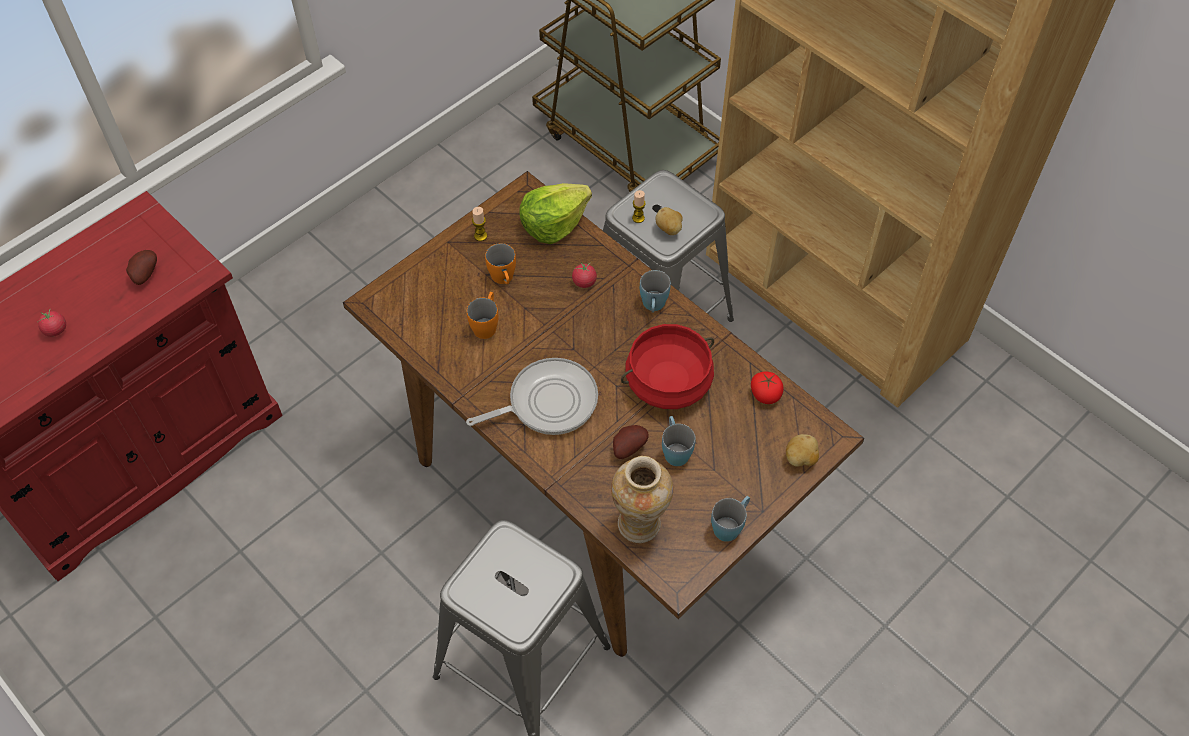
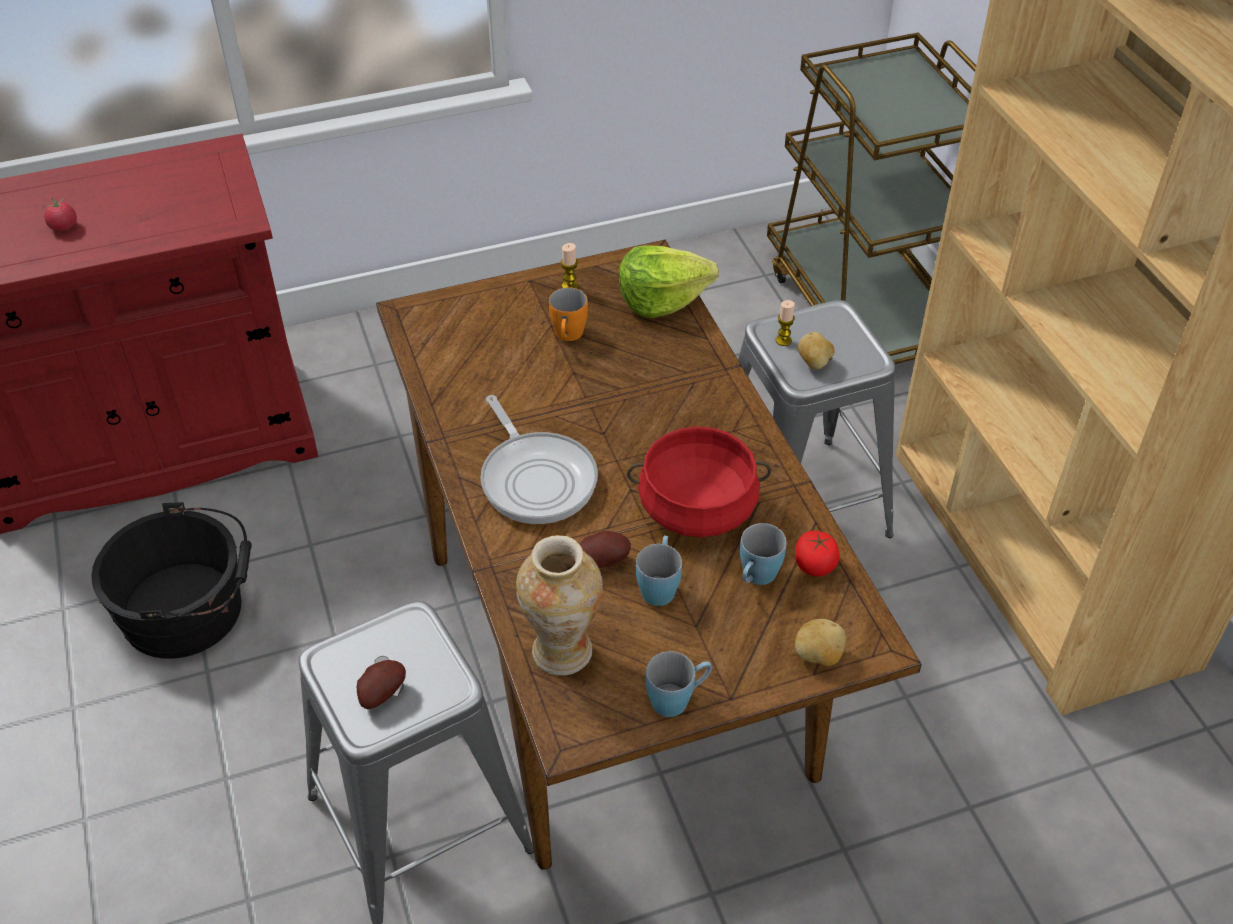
camera: 25 degrees right, 10 degrees down
(144, 274) = (184, 205): potato -> potato (380, 693)
(258, 577) = (190, 610): none -> black bucket
(486, 324) = (518, 375): orange mug -> none
(547, 402) = (536, 478): frying pan -> frying pan turned 60 degrees clockwise
(584, 282) = (660, 368): tomato -> none
(653, 307) = (729, 421): blue mug -> blue mug (756, 578)

